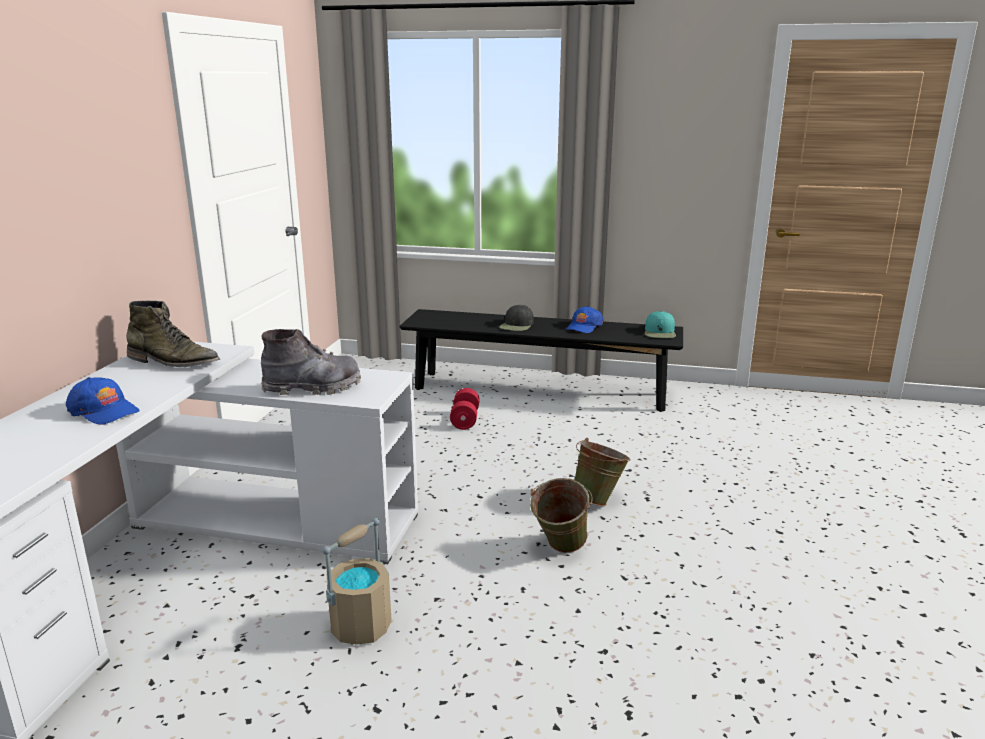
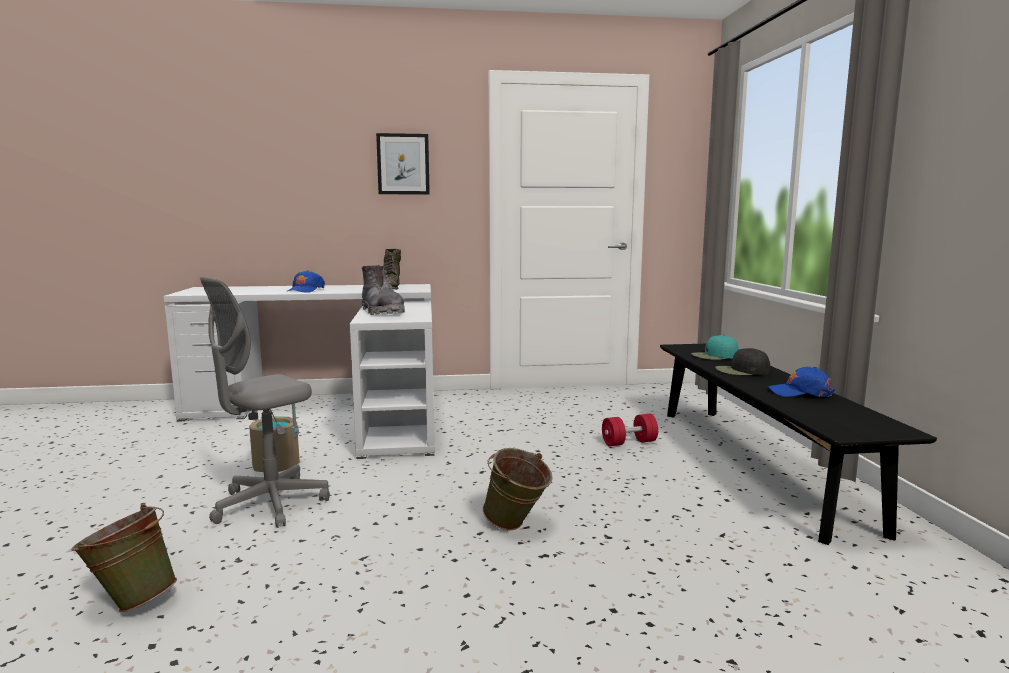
camera: 70 degrees right, 10 degrees down
(101, 164) = (403, 164): none -> picture
(481, 631) = (270, 504): none -> grey office chair
(559, 550) = (403, 519): green bucket -> green bucket (131, 601)
(660, 332) = (869, 426): turquoise cap -> turquoise cap (714, 356)

